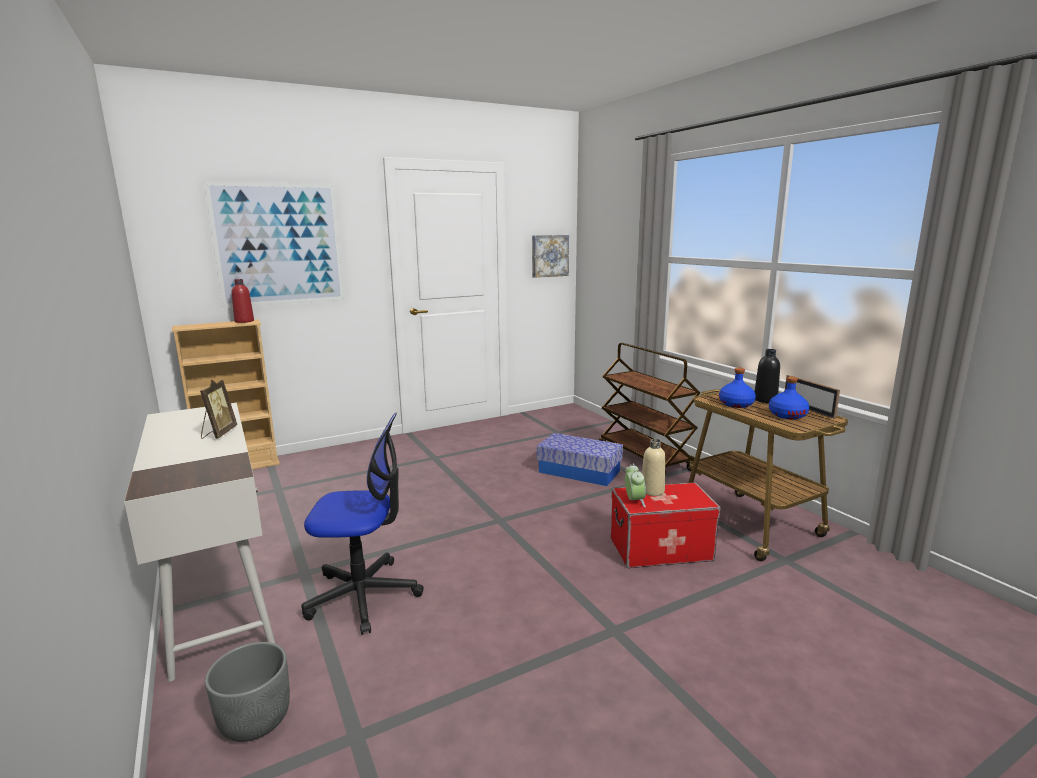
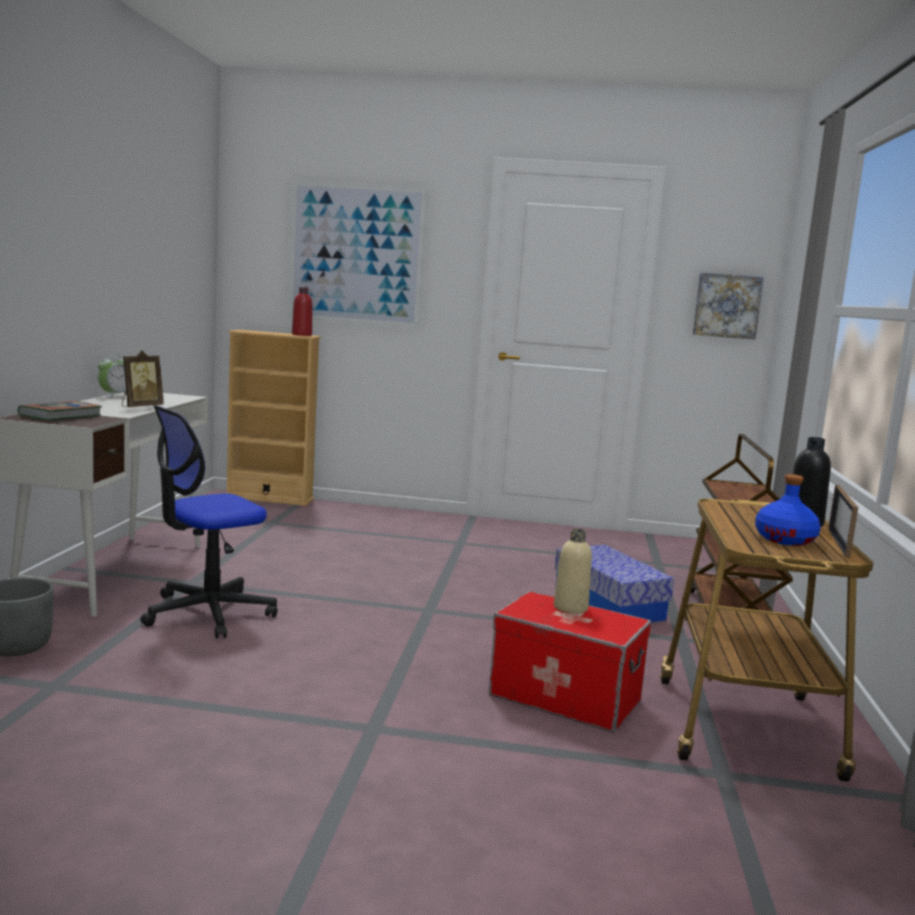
camera: 35 degrees right, 5 degrees down
(181, 472) = (60, 416): none -> book
(364, 595) = (208, 613): office chair -> office chair turned 105 degrees clockwise
(634, 501) = (526, 607): alarm clock -> alarm clock (115, 396)
(735, 404) = (743, 516): blue bottle -> none

